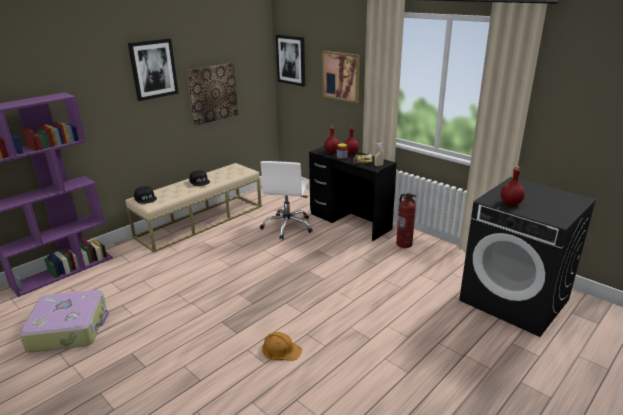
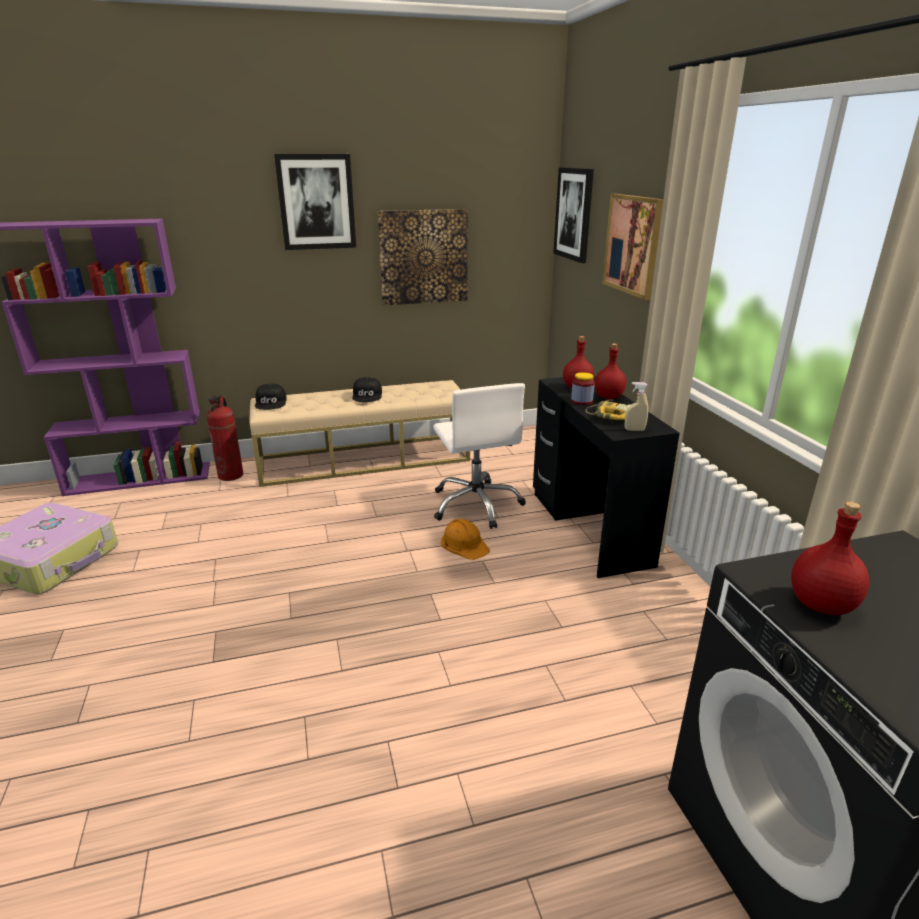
camera: 30 degrees right, 0 degrees up
(281, 349) = (237, 727): orange hard hat -> orange hard hat (464, 544)
(288, 226) = (476, 504): white office chair -> white office chair turned 60 degrees counterclockwise
(404, 244) = (655, 606): fire extinguisher -> fire extinguisher (230, 475)

